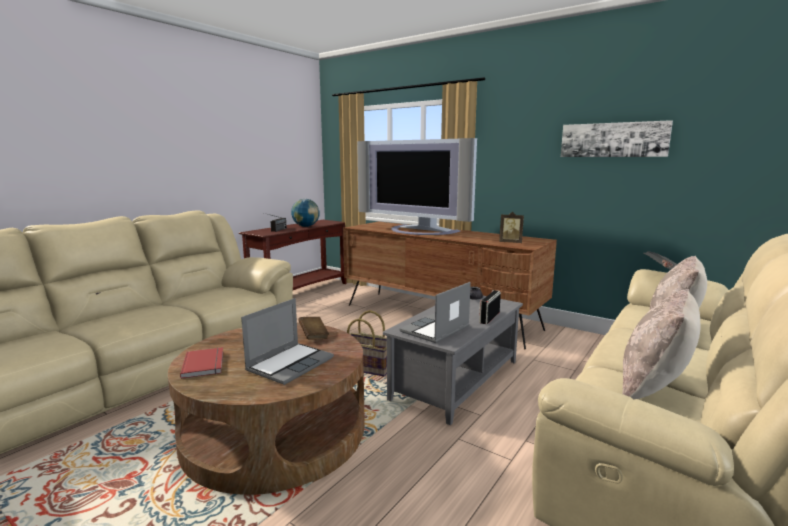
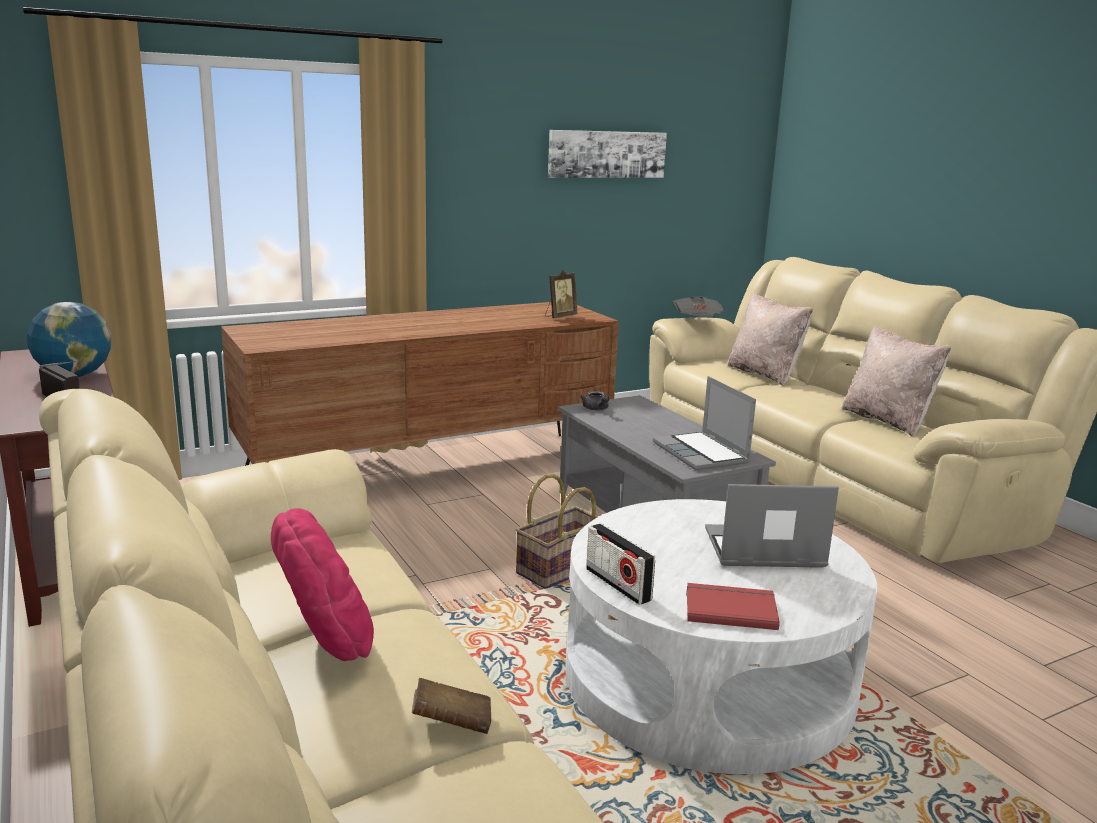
camera: 65 degrees left, 5 degrees up
(156, 307) = (324, 647): none -> pink pillow
(275, 430) = (707, 677): brown coffee table -> white coffee table
(290, 364) = (762, 550): laptop -> laptop turned 60 degrees counterclockwise
(313, 335) = (663, 520): brown book -> brown book (452, 724)
(418, 231) = (386, 327): television -> none
(489, 317) = (679, 421): radio -> radio (618, 584)

